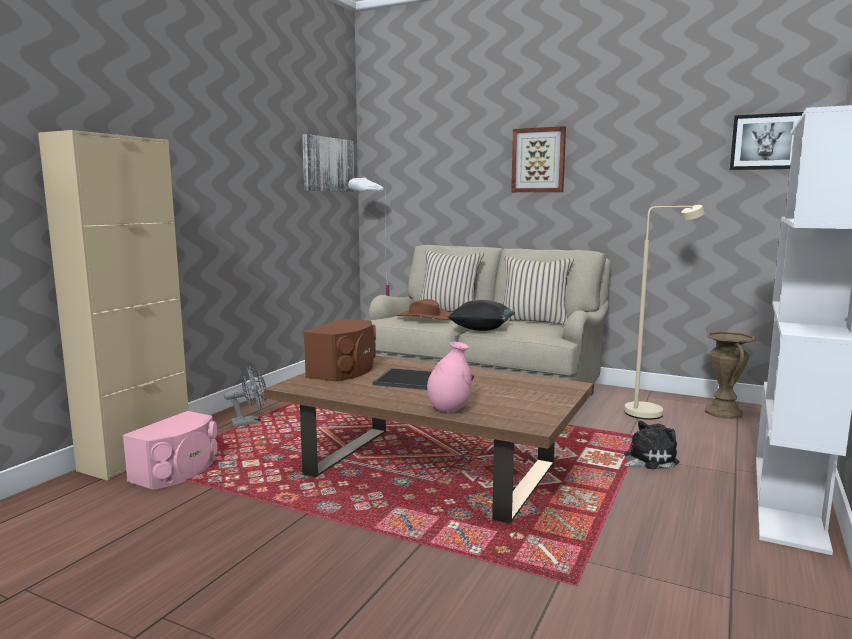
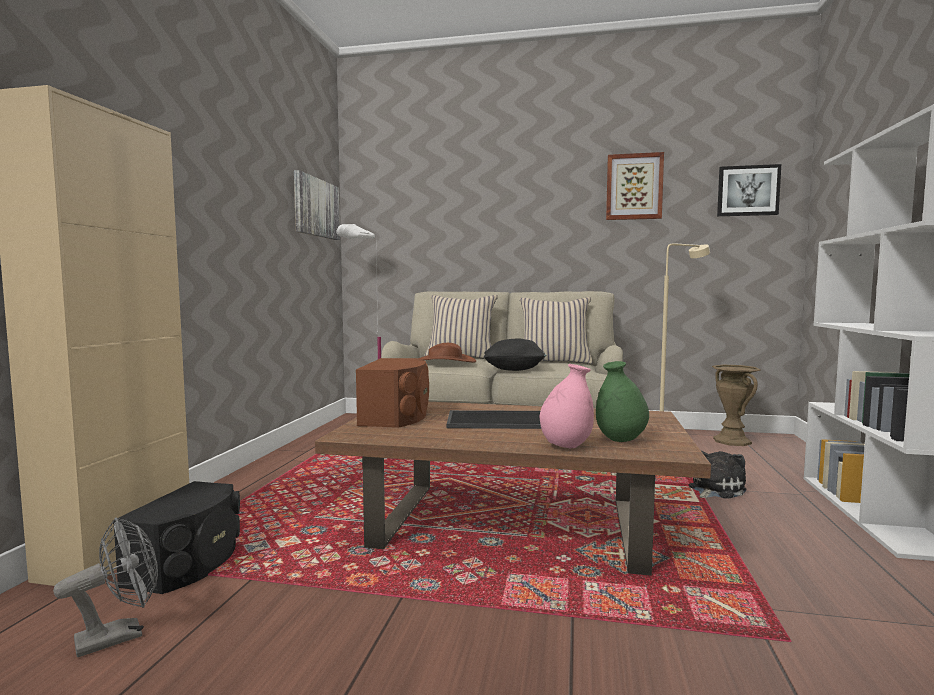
camera: 15 degrees left, 5 degrees down
(177, 471) = (189, 564): pink speaker -> black speaker
(250, 422) = (259, 492): grey fan -> grey fan (120, 635)
(502, 408) = (620, 440): none -> green vase
(538, 160) = (536, 208): picture -> picture (634, 187)

